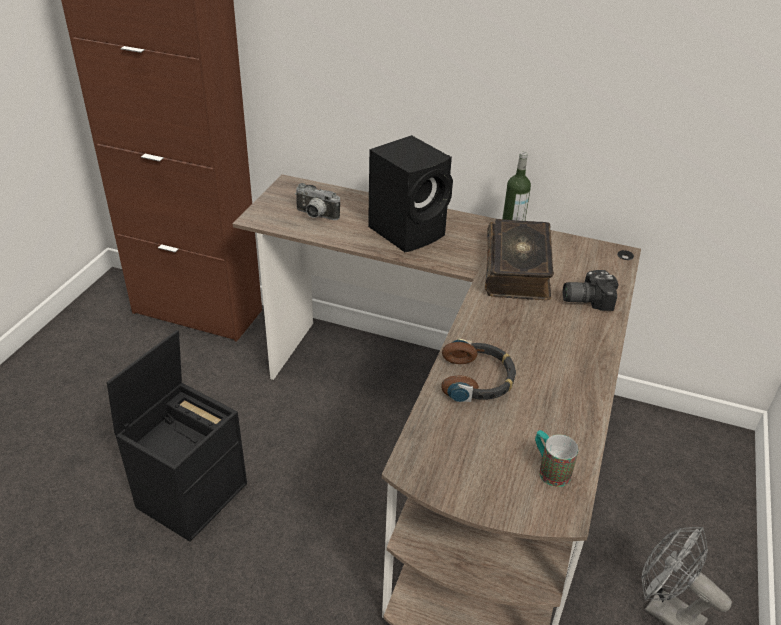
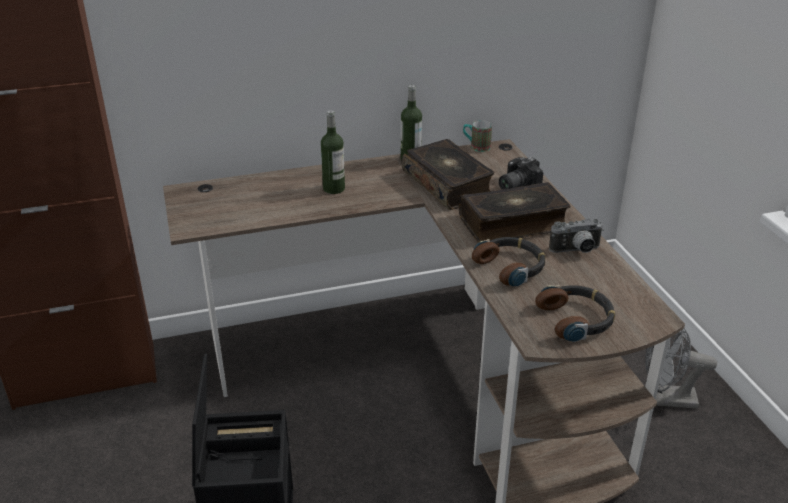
camera: 35 degrees left, 5 degrees down
(315, 216) = (240, 207): camera -> camera (576, 251)
(409, 231) = (334, 189): black speaker -> bottle
(475, 466) = (576, 319): none -> headphones
(533, 337) = (513, 224): none -> book
(549, 469) = (620, 298): mug -> mug (476, 147)

